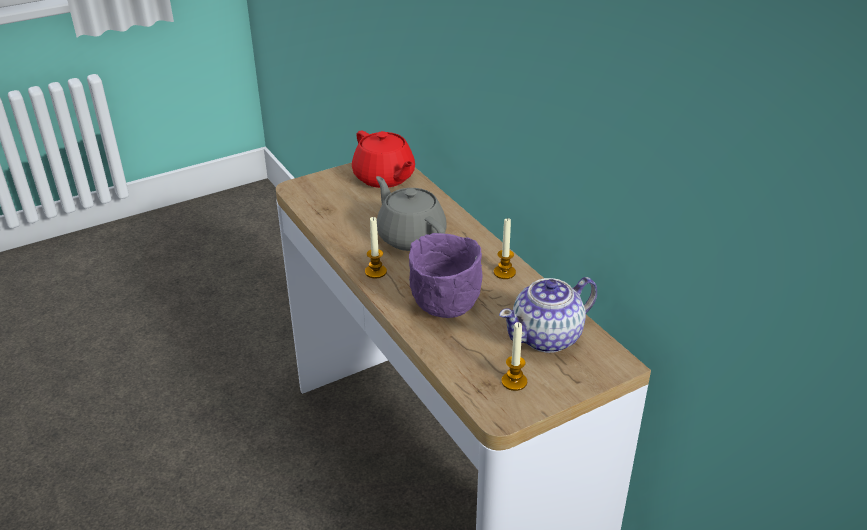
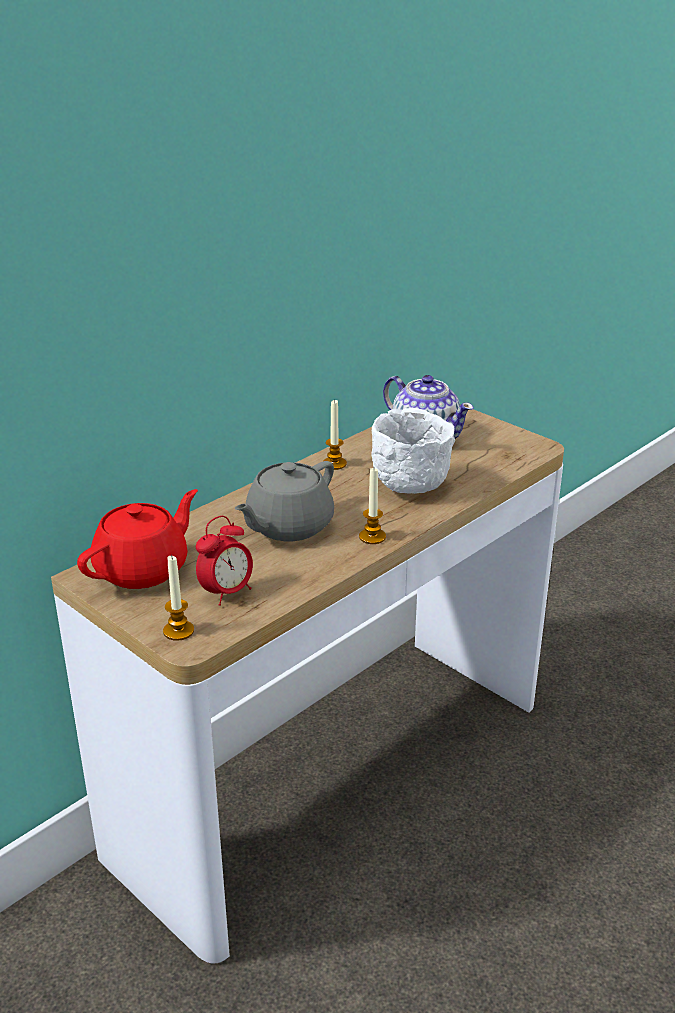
camera: 105 degrees left, 5 degrees down
(339, 204) = (227, 592): none -> alarm clock
(446, 305) = (408, 487): purple bowl -> white bowl
(514, 382) = (495, 444): candle -> candle (178, 631)

